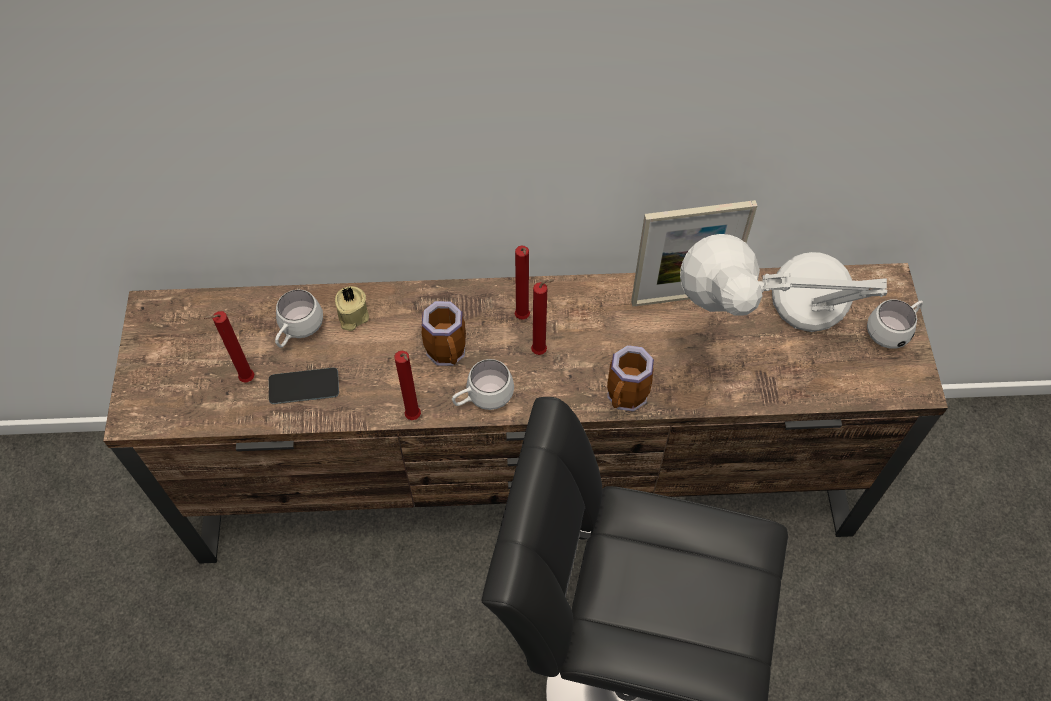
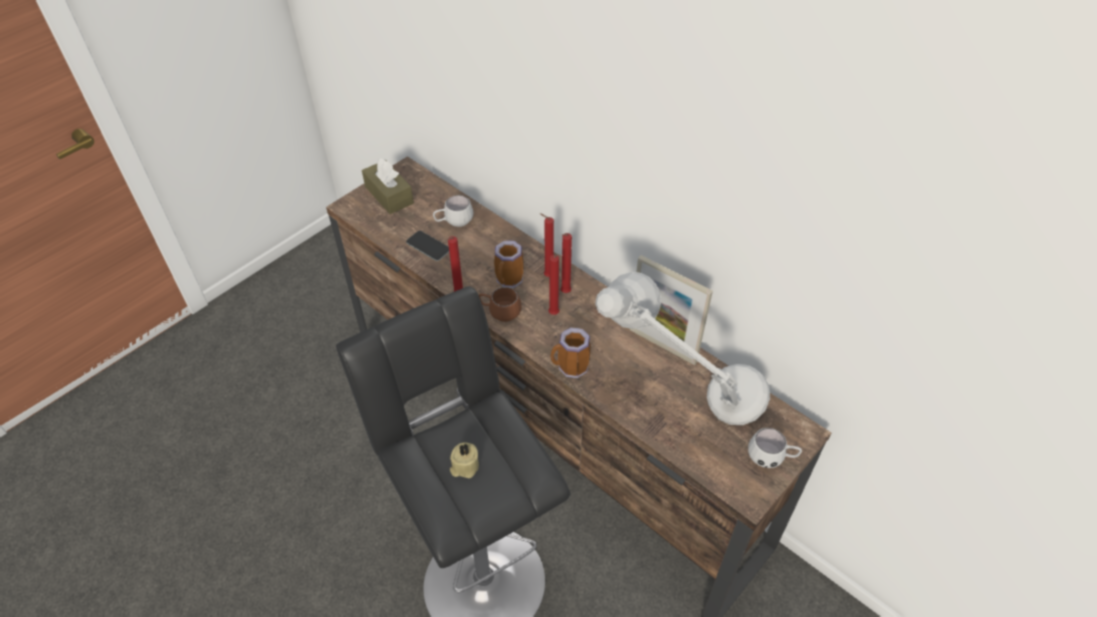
camera: 45 degrees right, 10 degrees down
(171, 360) = (389, 195): none -> brown tissue box
(245, 380) = (407, 225): red candle -> red candle (547, 276)
(352, 316) = (485, 233): beige candle -> beige candle (464, 466)
(482, 399) = (499, 313): white mug -> brown mug

